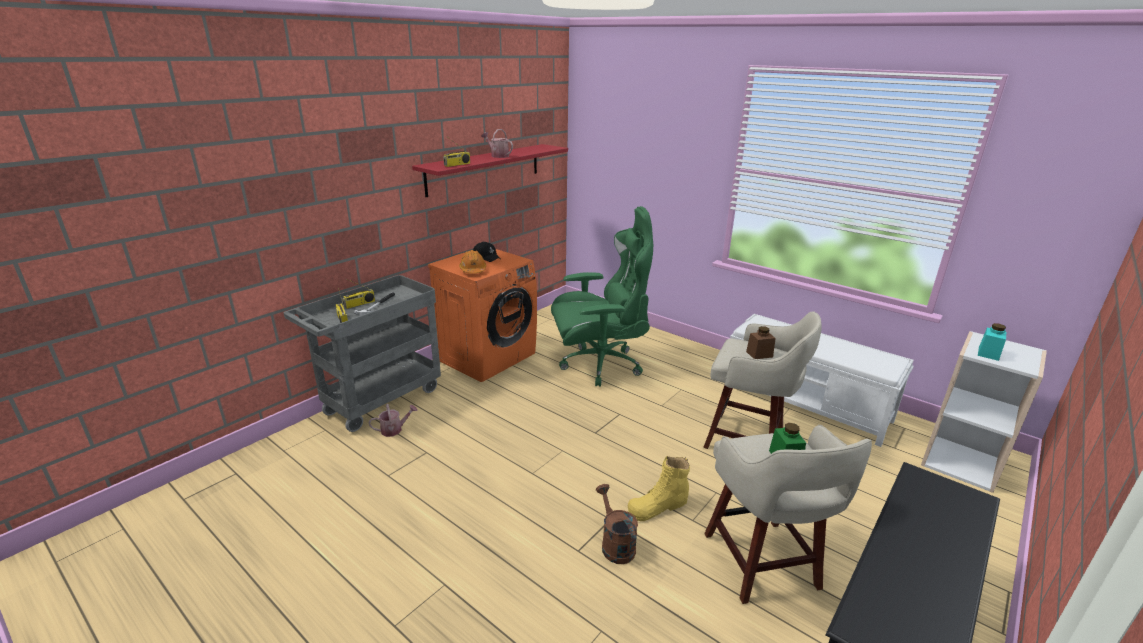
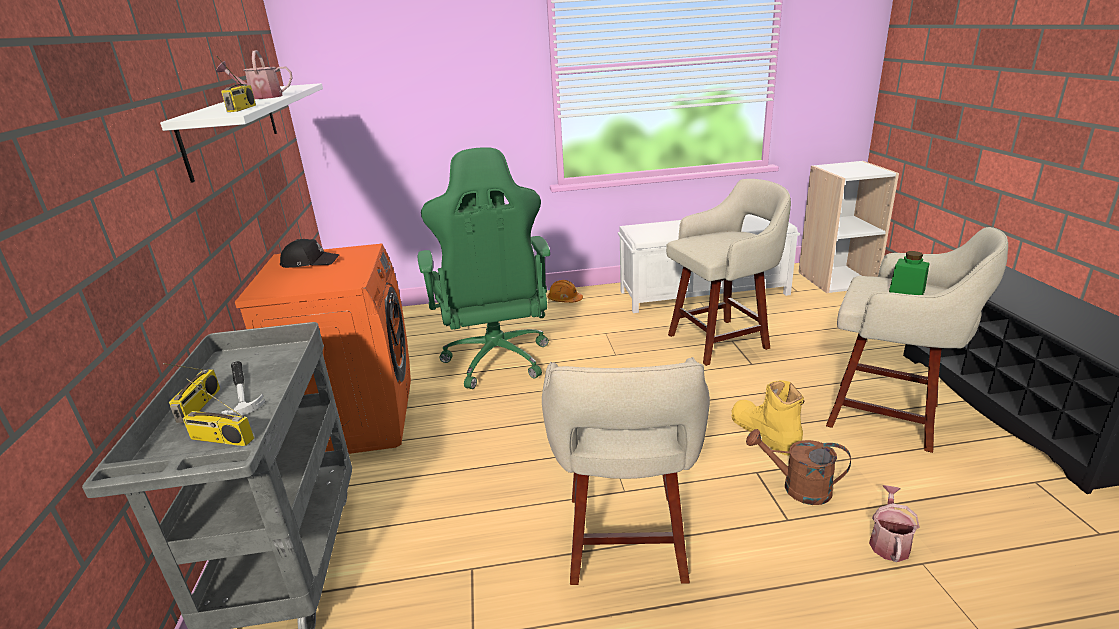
camera: 45 degrees left, 0 degrees up
(394, 429) = (375, 580): watering can -> watering can (888, 542)
(473, 270) = (329, 280): orange hard hat -> orange hard hat (564, 300)
(485, 169) = (233, 127): red shelf -> white shelf
(491, 493) = (625, 543): none -> beige stool
(596, 366) = (495, 357): green office chair -> green office chair turned 135 degrees clockwise
(658, 506) = (764, 432): yellow boot -> yellow boot turned 135 degrees clockwise
(759, 354) = (722, 240): brown jar -> none
(988, 353) = (851, 172): turquoise jar -> none

